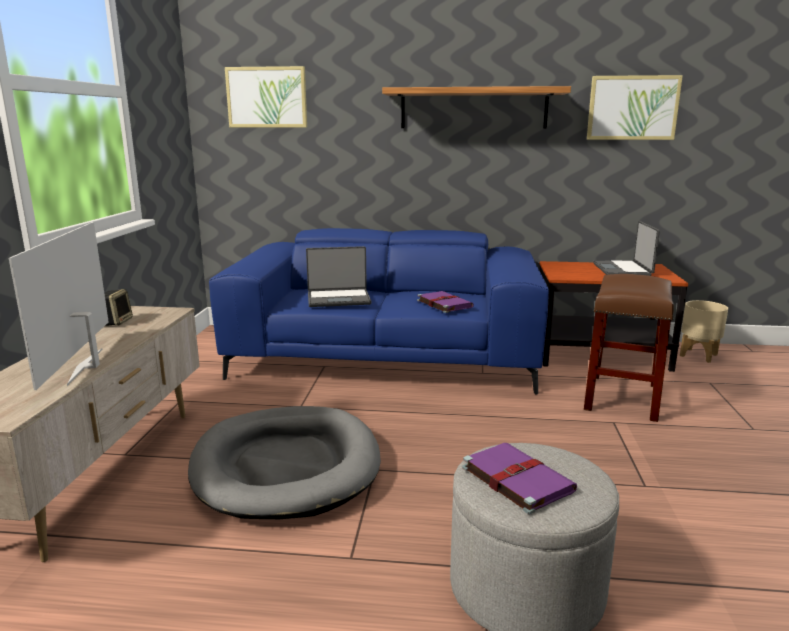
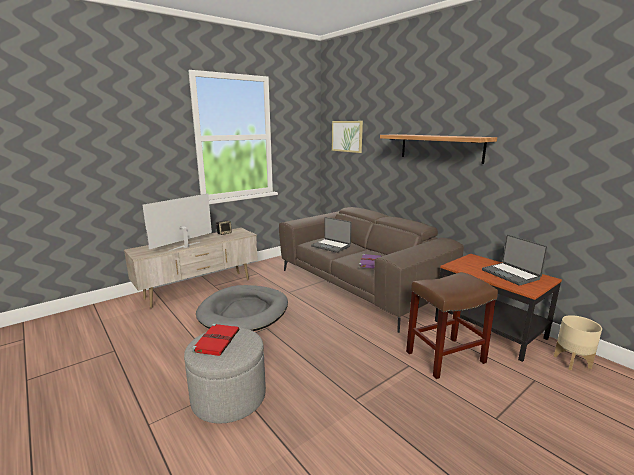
camera: 45 degrees right, 0 degrees up
(385, 358) = (360, 285): blue sofa -> brown sofa
(515, 478) = (217, 340): purple book -> red book
(623, 270) = (511, 274): laptop -> laptop turned 75 degrees counterclockwise
(632, 108) = (549, 154): picture -> none

